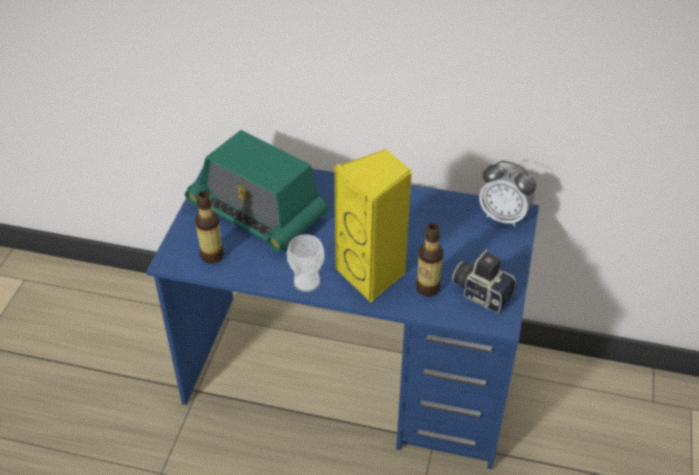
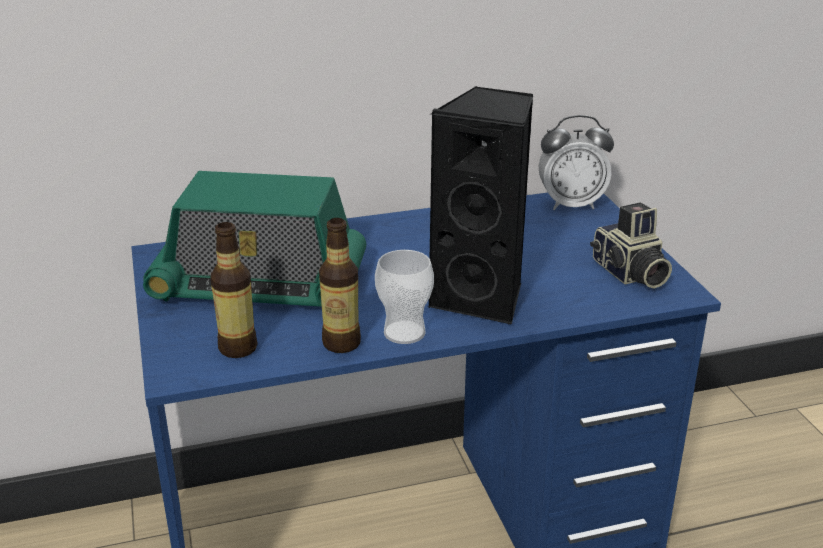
camera: 30 degrees left, 15 degrees down
(373, 274) = (482, 298): yellow speaker -> black speaker
(427, 288) = (563, 289): bottle -> bottle (341, 343)
(482, 292) = (629, 273): camera -> camera turned 120 degrees counterclockwise

